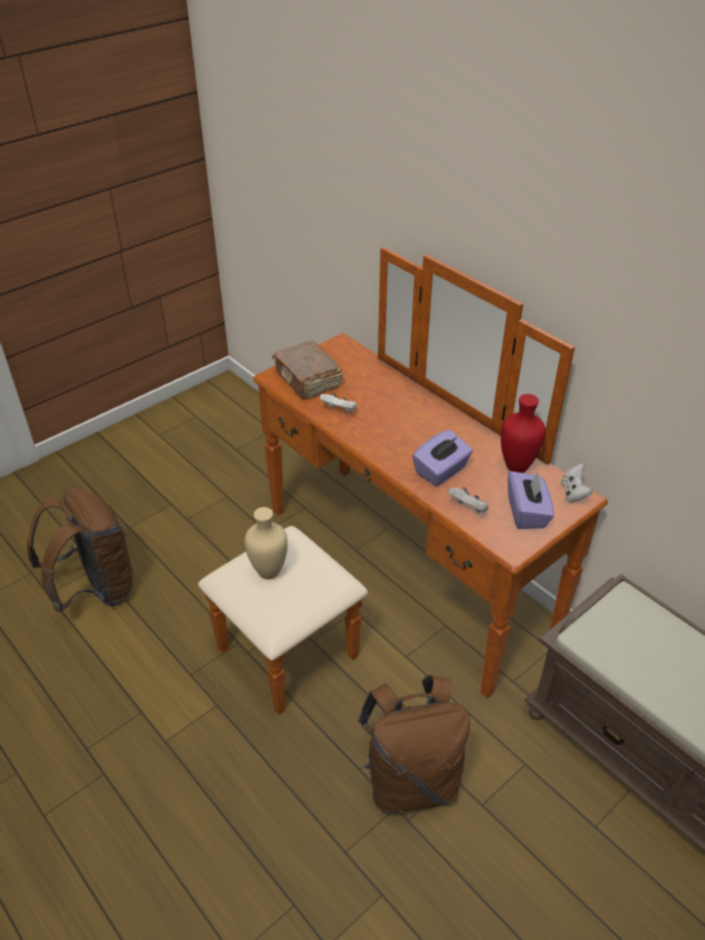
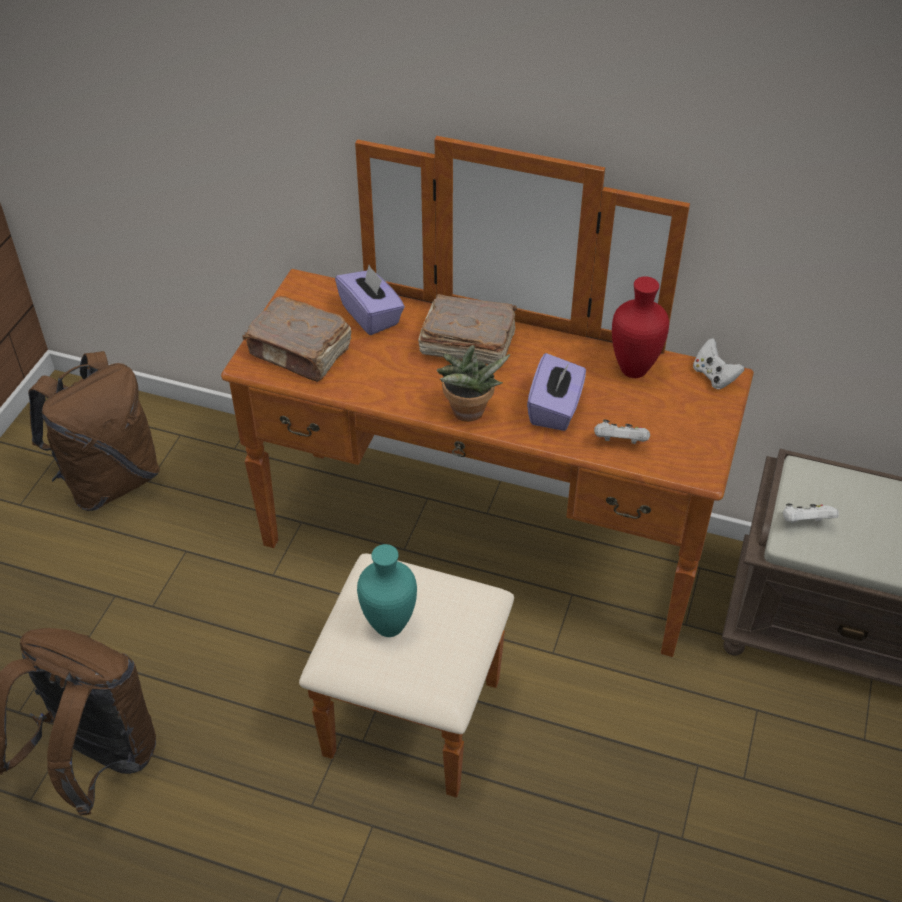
camera: 30 degrees left, 5 degrees up
(268, 573) = (389, 628): beige vase -> turquoise vase
(339, 411) = (374, 379): white game controller -> white game controller (804, 522)
(381, 453) = (468, 414): none -> potted plant
(411, 780) = (654, 792): brown backpack -> brown backpack (110, 480)
(415, 411) = (466, 344): none -> brown book
(527, 512) = (684, 421): purple tissue box -> purple tissue box (371, 315)

